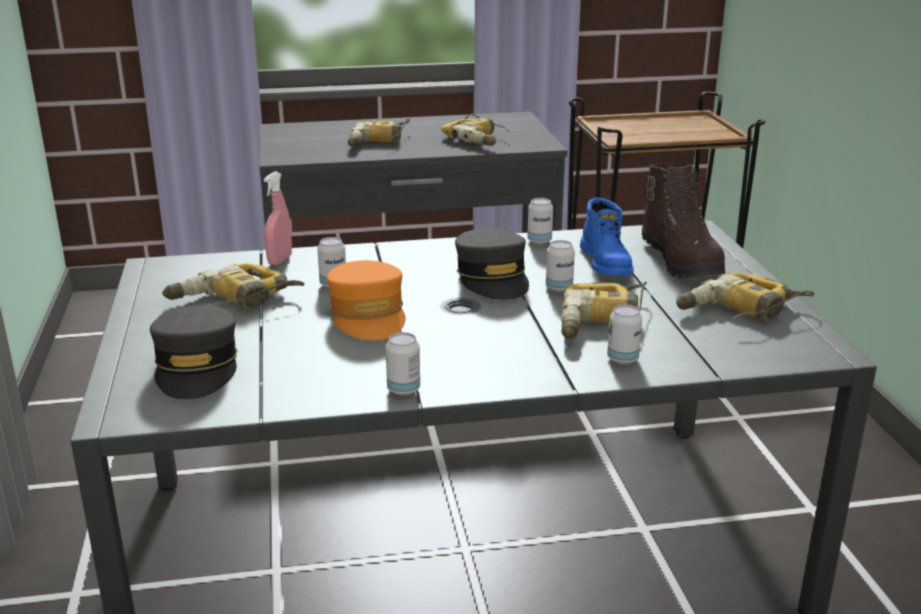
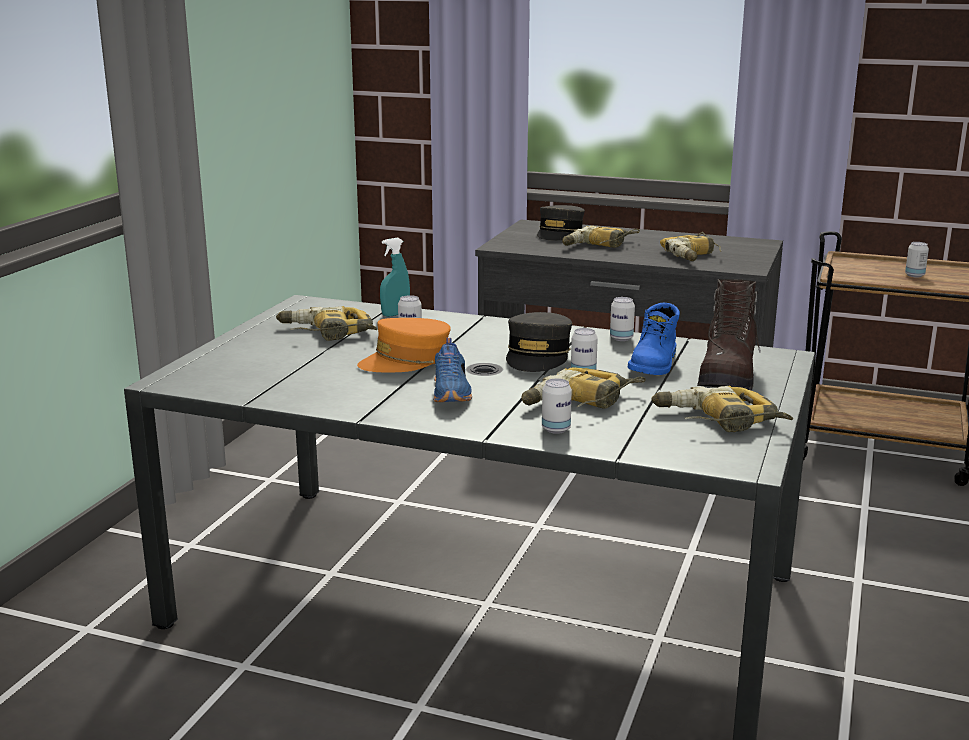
camera: 30 degrees right, 5 degrees down
(197, 368) = (247, 367): grey cap -> grey cap (559, 233)
(280, 260) = (395, 314): pink spray bottle -> turquoise spray bottle
(368, 315) = (406, 361): orange cap -> orange cap turned 45 degrees clockwise
(403, 389) = (361, 409): can -> can (914, 275)
(468, 342) = (452, 393): none -> blue shoe

